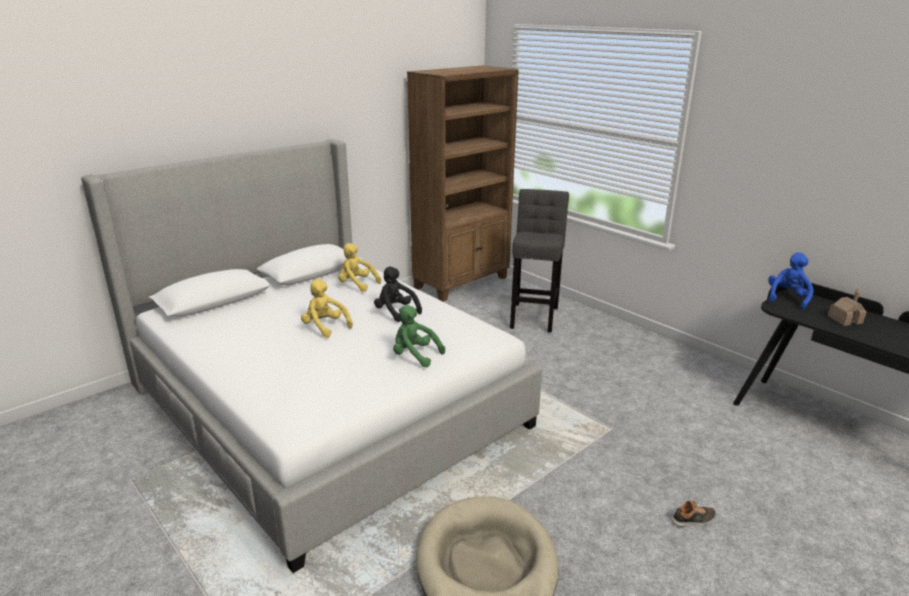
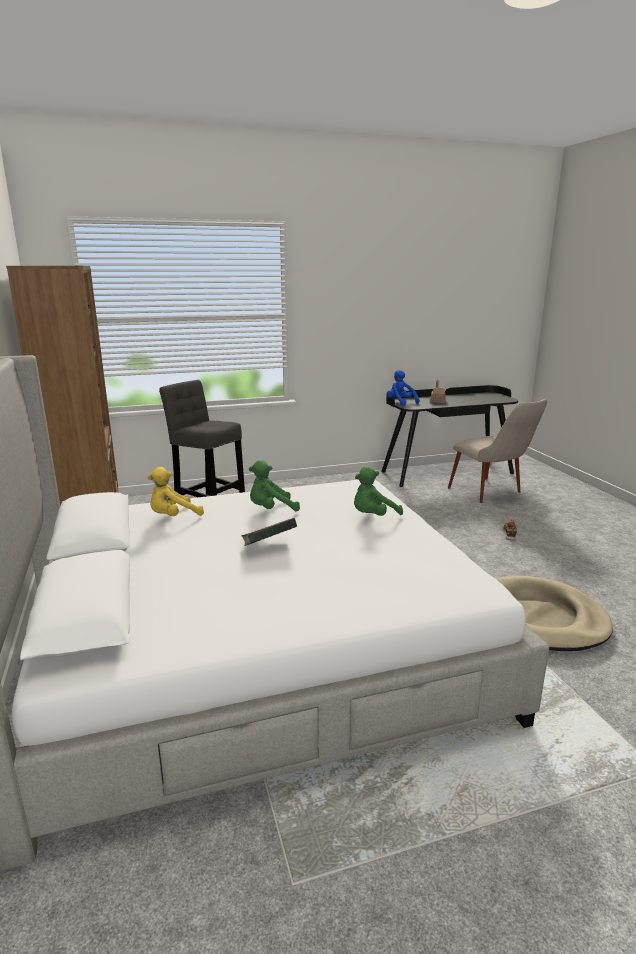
camera: 65 degrees left, 5 degrees down
(325, 327) = (269, 546): yellow plush toy -> book
(395, 312) = (271, 509): black plush toy -> green plush toy
(822, 487) = (492, 493): none -> beige chair

